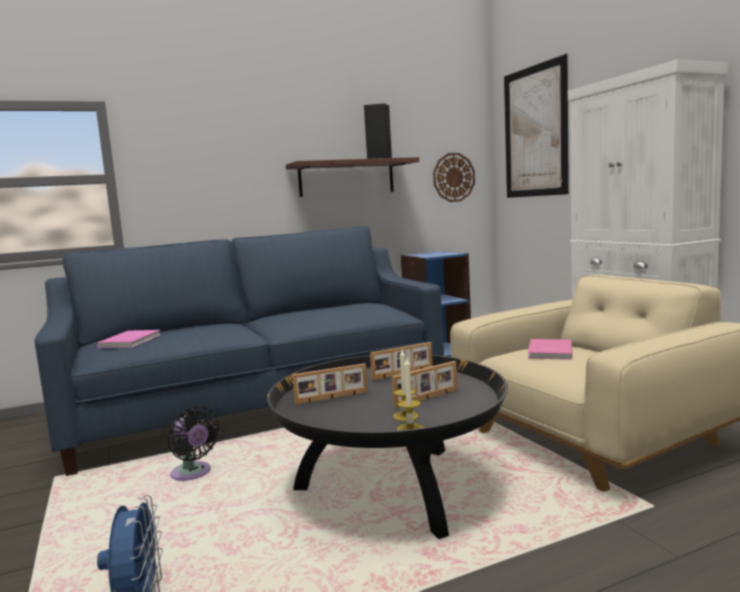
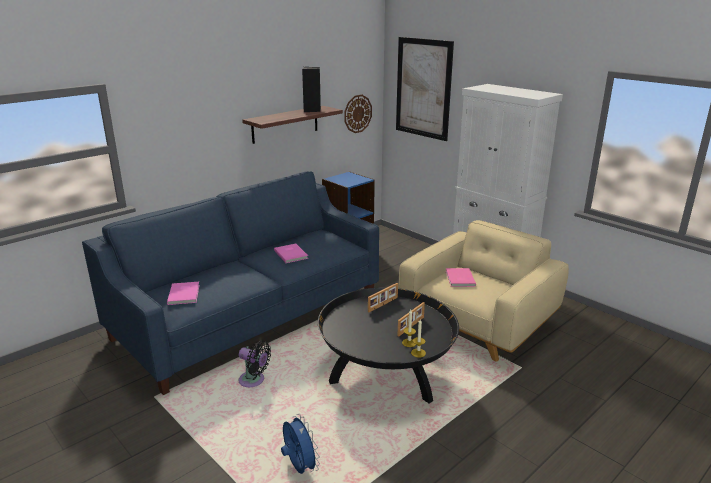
camera: 20 degrees left, 15 degrees up
(307, 315) = (291, 254): none -> pink book
(332, 398) = (355, 331): picture frame -> none

